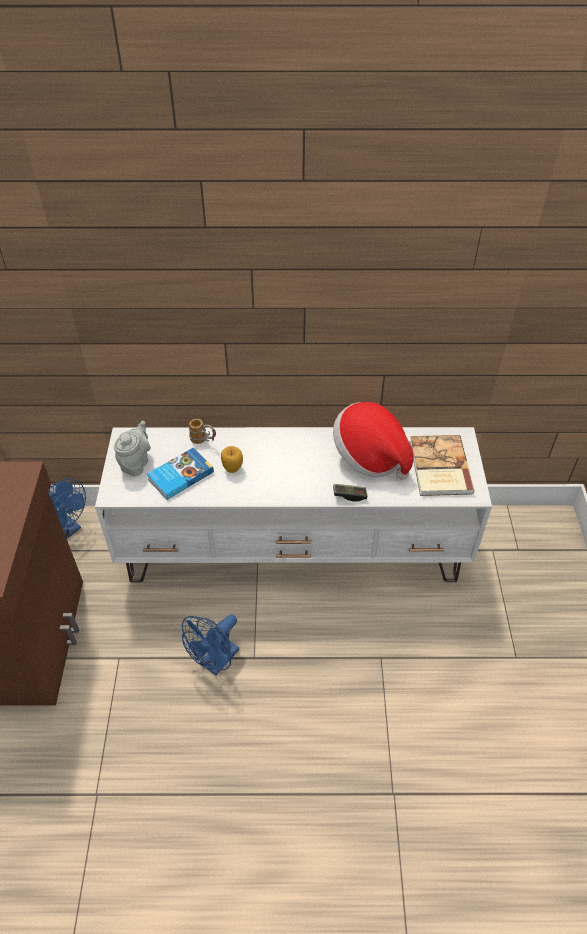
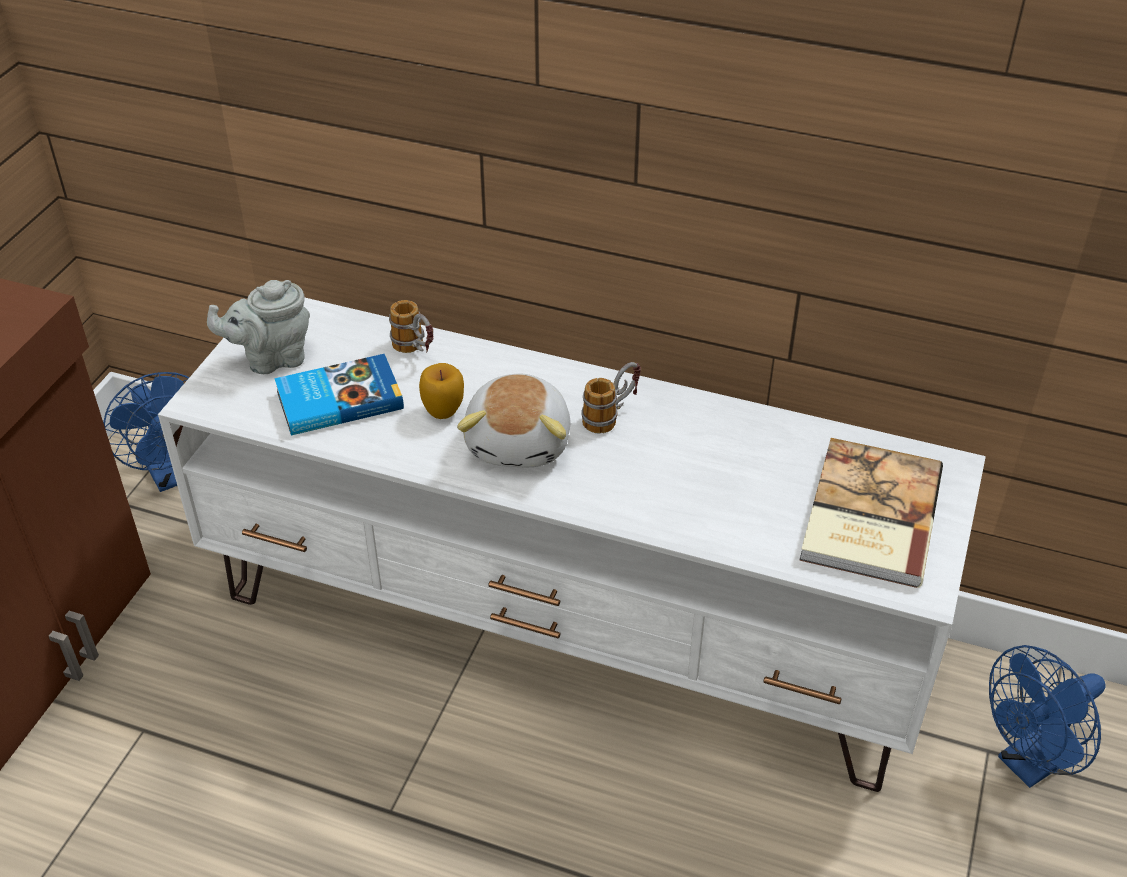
camera: 20 degrees right, 5 degrees down
(136, 463) = (272, 358): grey teapot -> grey teapot turned 150 degrees counterclockwise
(216, 662) = (314, 796): blue fan -> blue fan (1030, 763)
(275, 474) = (520, 442): none -> plush toy
(310, 450) = (611, 416): none -> mug
(349, 495) = (649, 520): game controller -> none
(370, 456) = (729, 457): hat -> none

